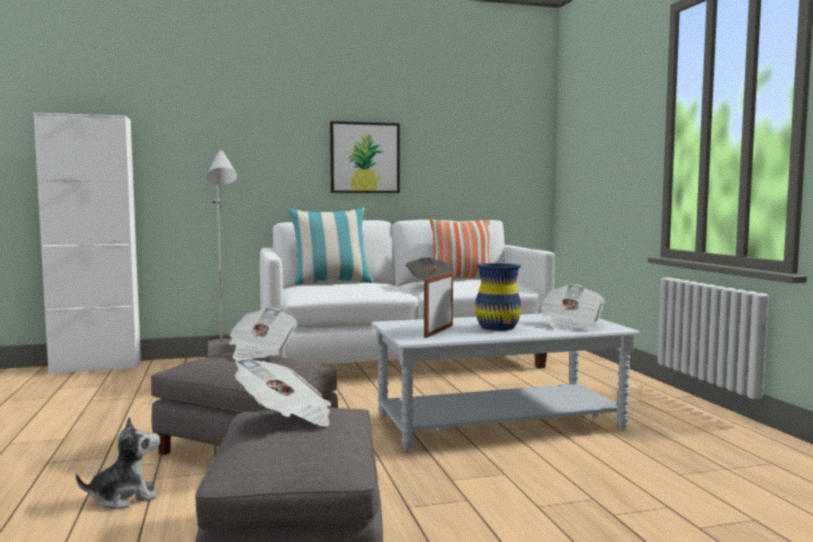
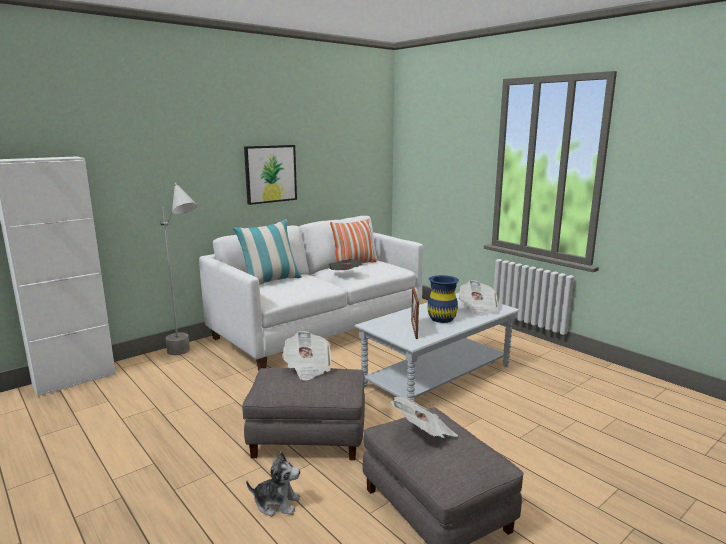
camera: 25 degrees left, 10 degrees up
(124, 498) = (276, 503): plush toy -> plush toy turned 60 degrees clockwise

